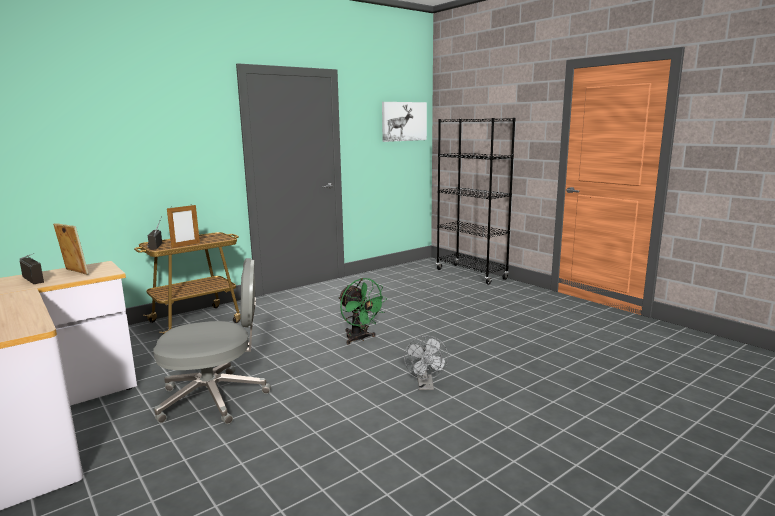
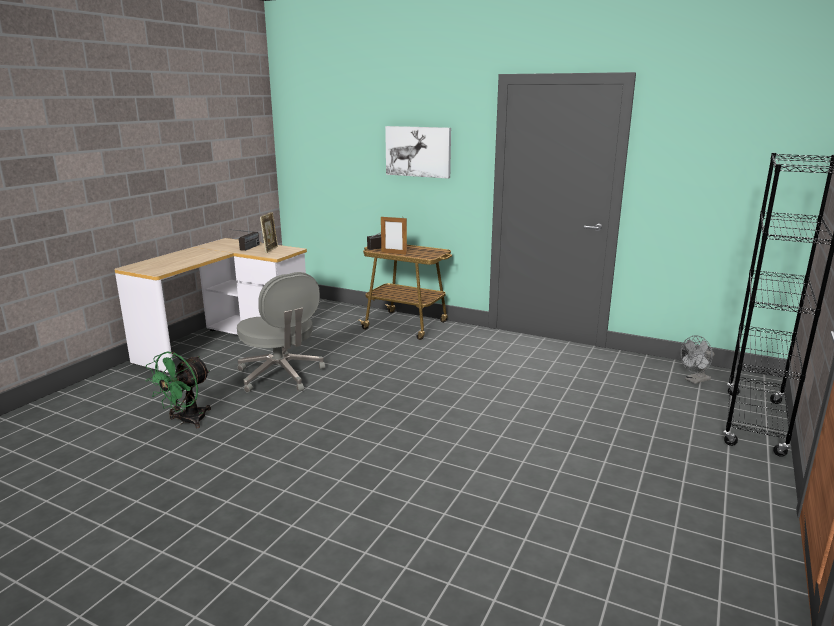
camera: 65 degrees right, 5 degrees up
(360, 339) = (435, 400): green fan -> green fan (187, 421)
(403, 121) = (757, 149): picture -> picture (418, 151)
(426, 386) = (353, 460): grey fan -> grey fan (695, 380)

